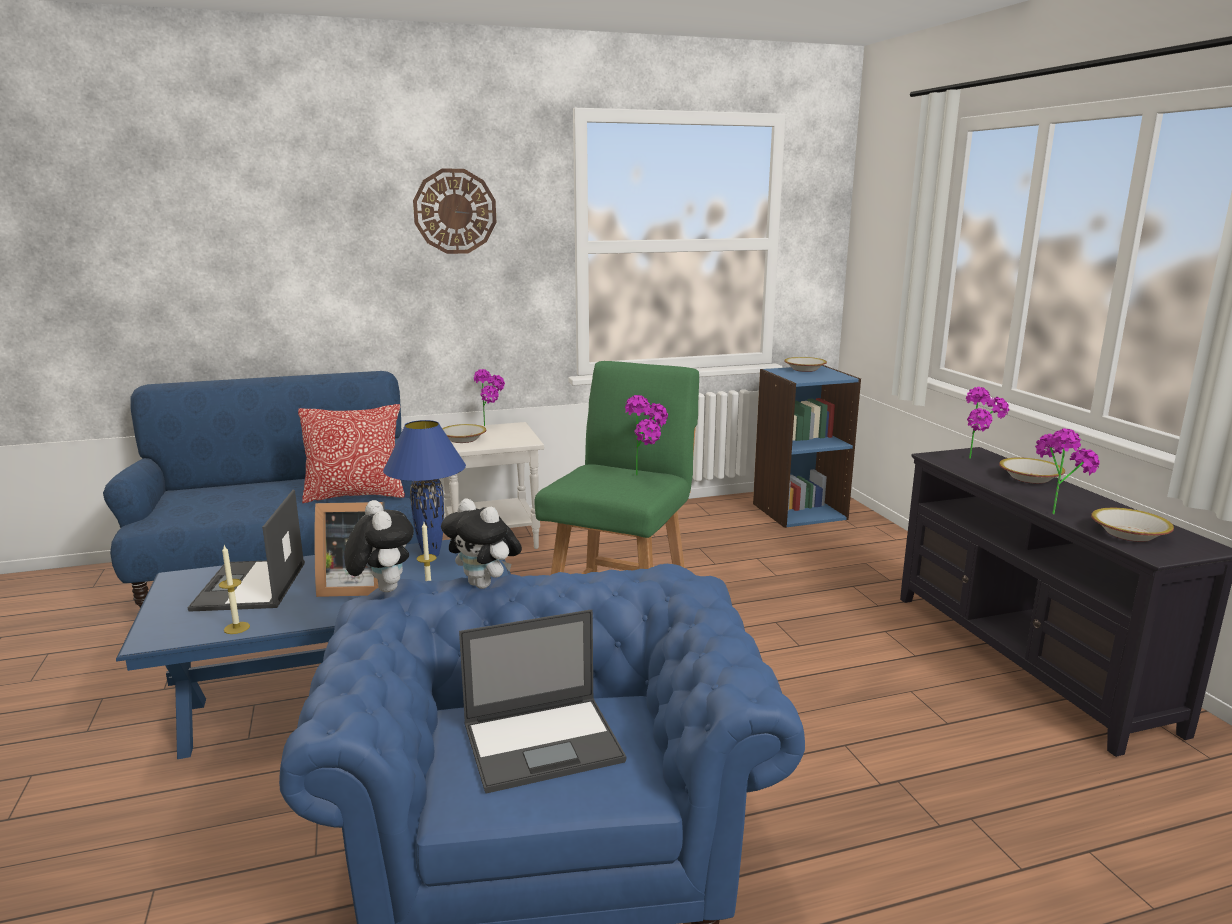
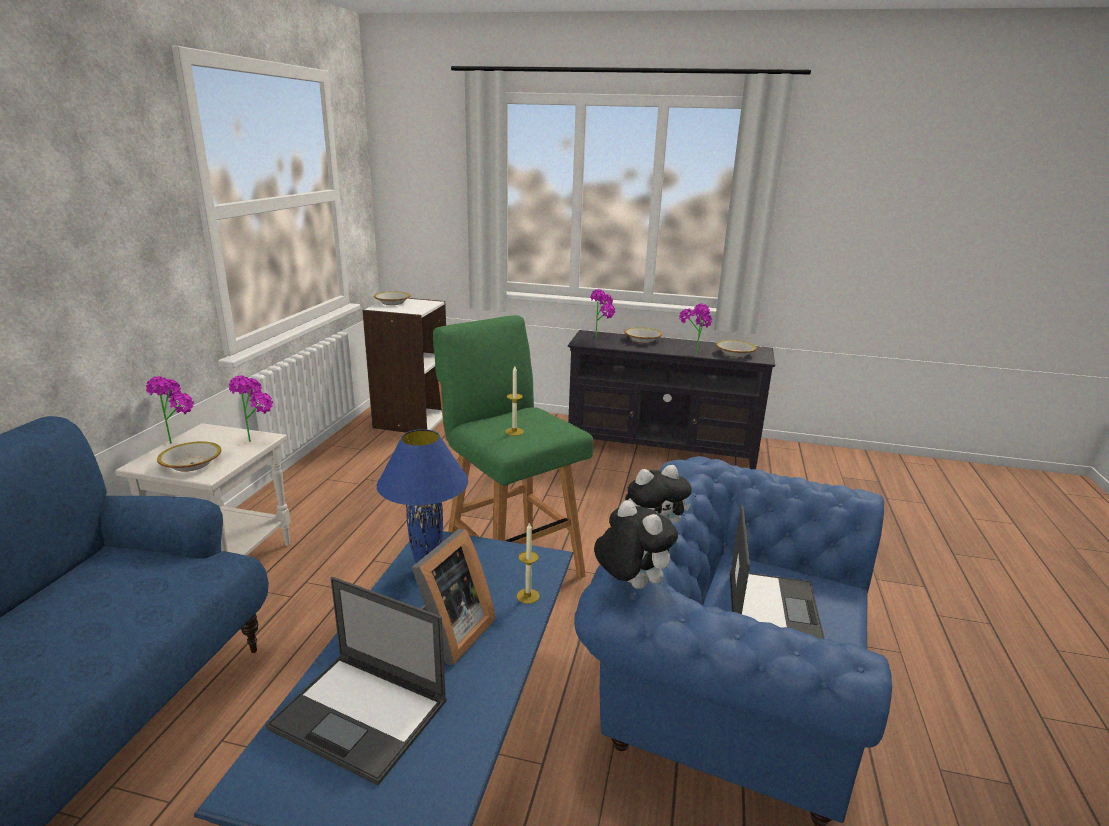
camera: 60 degrees left, 5 degrees up
(236, 628) = (469, 744): candle -> candle (514, 431)
(355, 495) = (165, 581): pillow -> none
(382, 589) = (630, 584): plush toy -> plush toy turned 45 degrees clockwise
(455, 211) = (75, 179): wall clock -> none
(647, 475) = (531, 414): potted plant -> potted plant (258, 439)
(799, 511) = (411, 420): blue bookcase -> white bookcase

